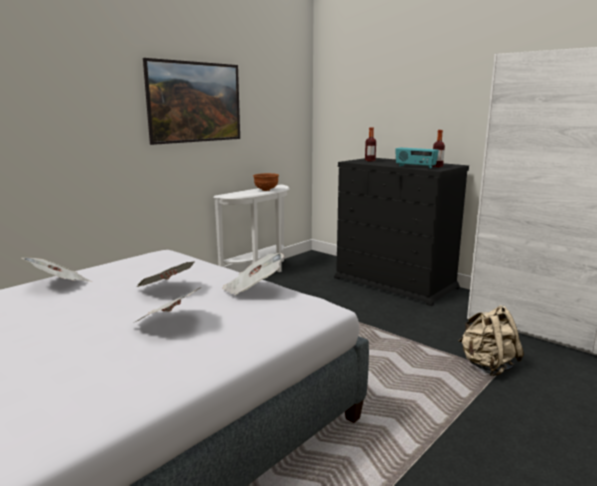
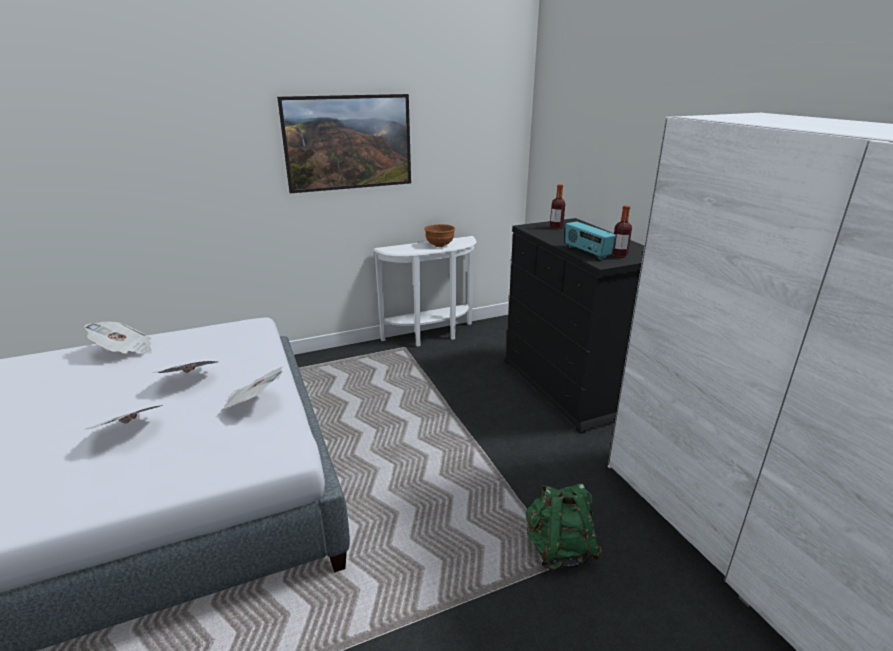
camera: 25 degrees right, 10 degrees up
(487, 366) = (559, 549): beige backpack -> green backpack

